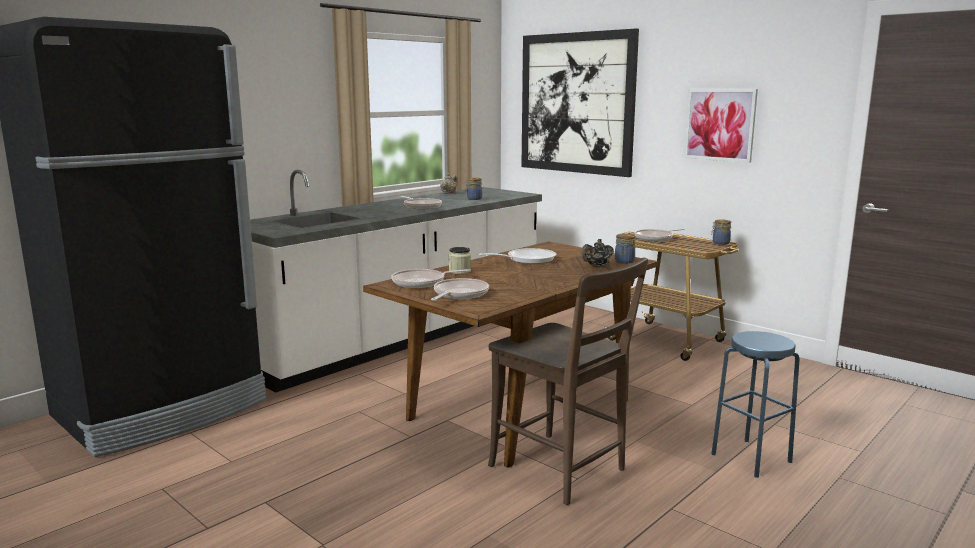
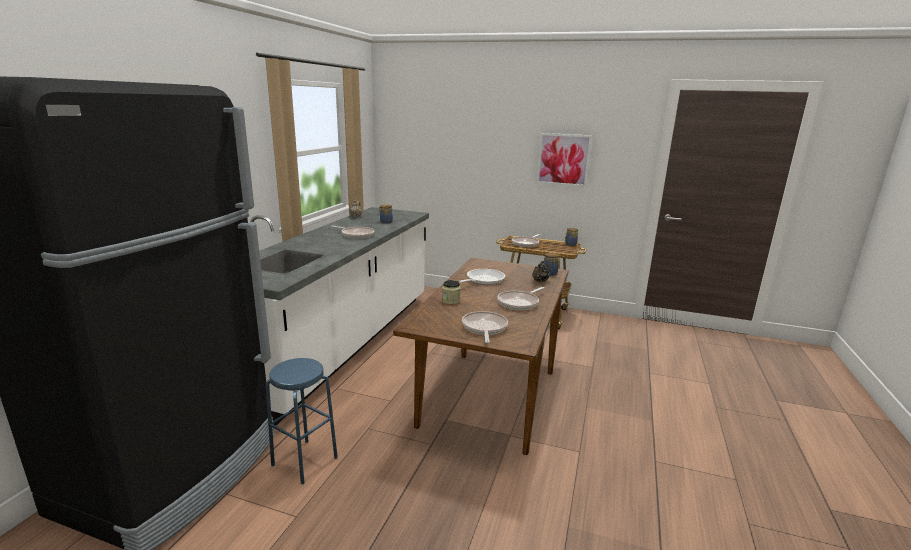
camera: 25 degrees left, 5 degrees up
(422, 282) = (438, 319): frying pan -> frying pan (519, 303)
(562, 470) = (564, 447): brown chair -> none
(576, 103) = (445, 139): picture -> none
(751, 458) = (661, 404): blue stool -> blue stool (305, 461)

